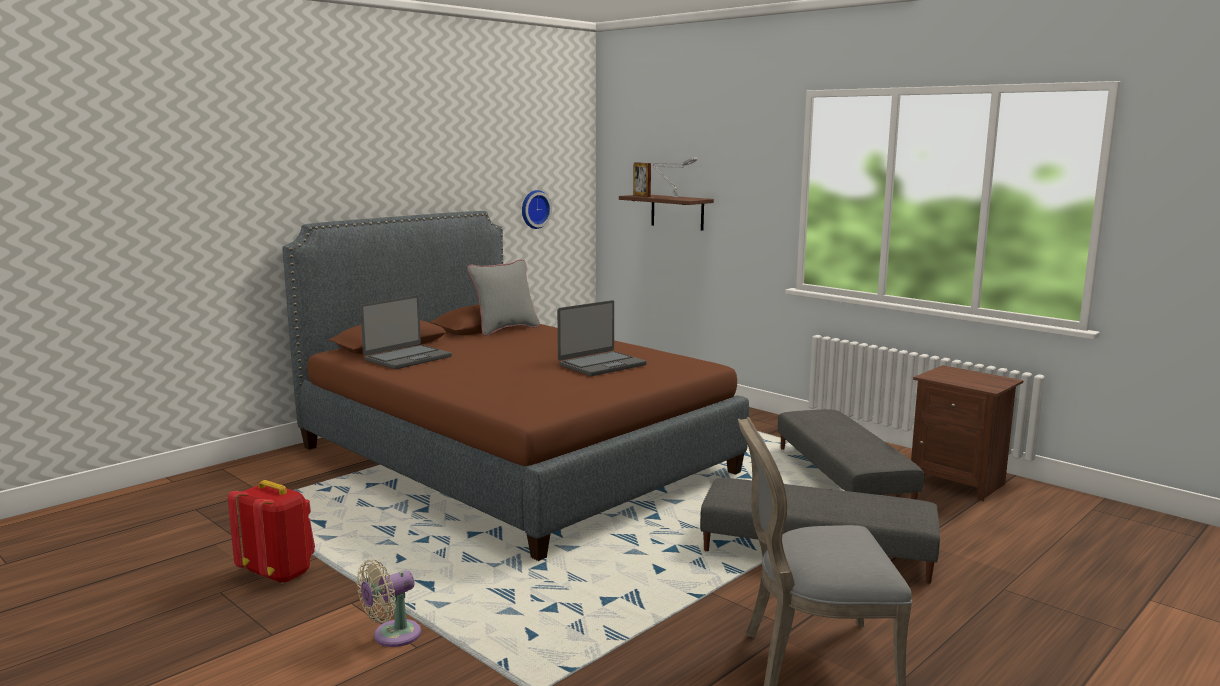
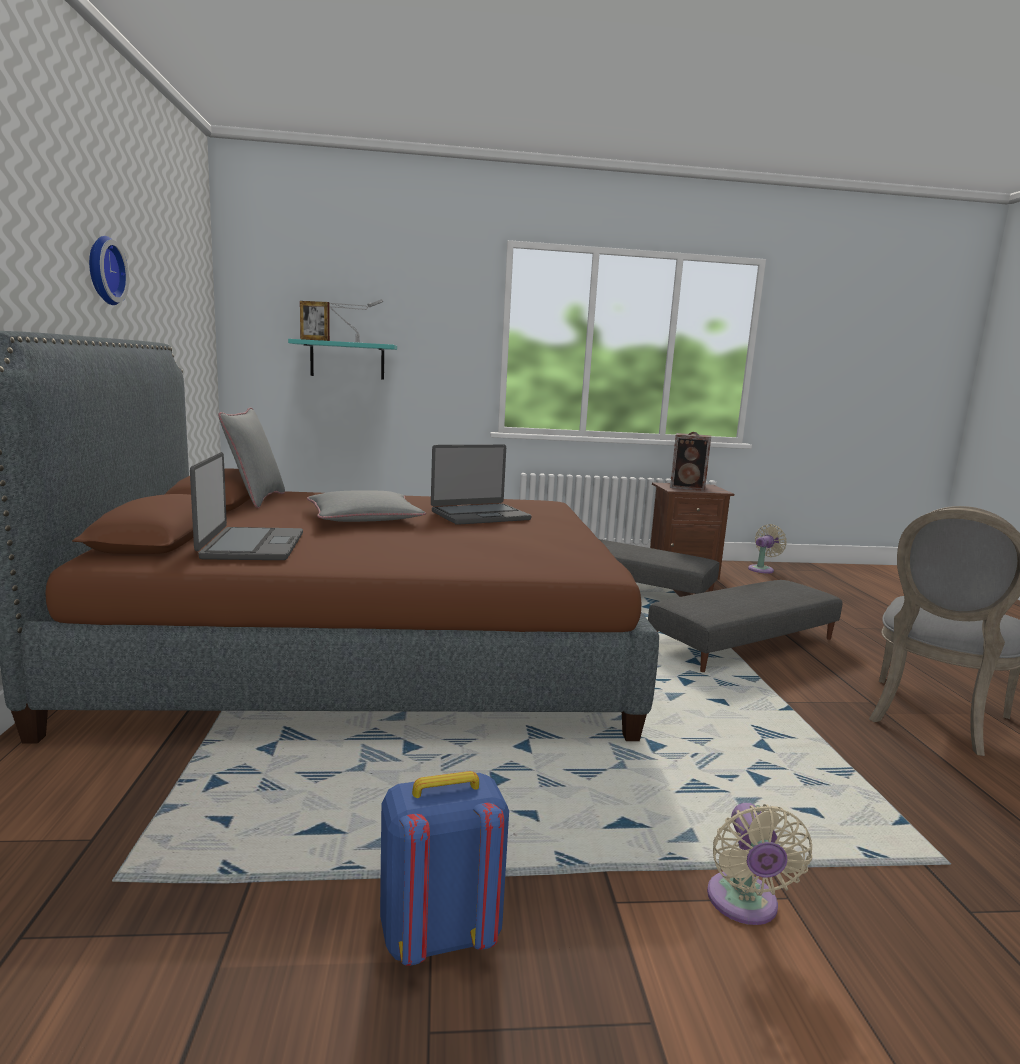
camera: 50 degrees left, 0 degrees up
(278, 573) = (439, 934): red backpack -> blue backpack
(521, 353) = (364, 518): none -> grey pillow
(534, 209) = (182, 350): wall clock -> wall clock (102, 270)
(601, 365) = (479, 515): laptop -> laptop turned 60 degrees clockwise
(677, 212) = (347, 360): brown shelf -> turquoise shelf
(962, 377) = (689, 487): none -> speaker
(1089, 509) = (762, 569): none -> beige fan

